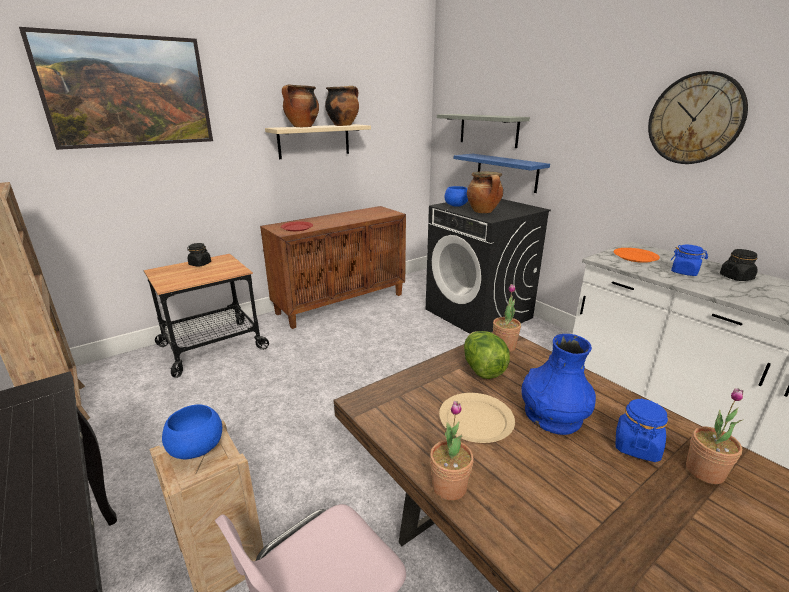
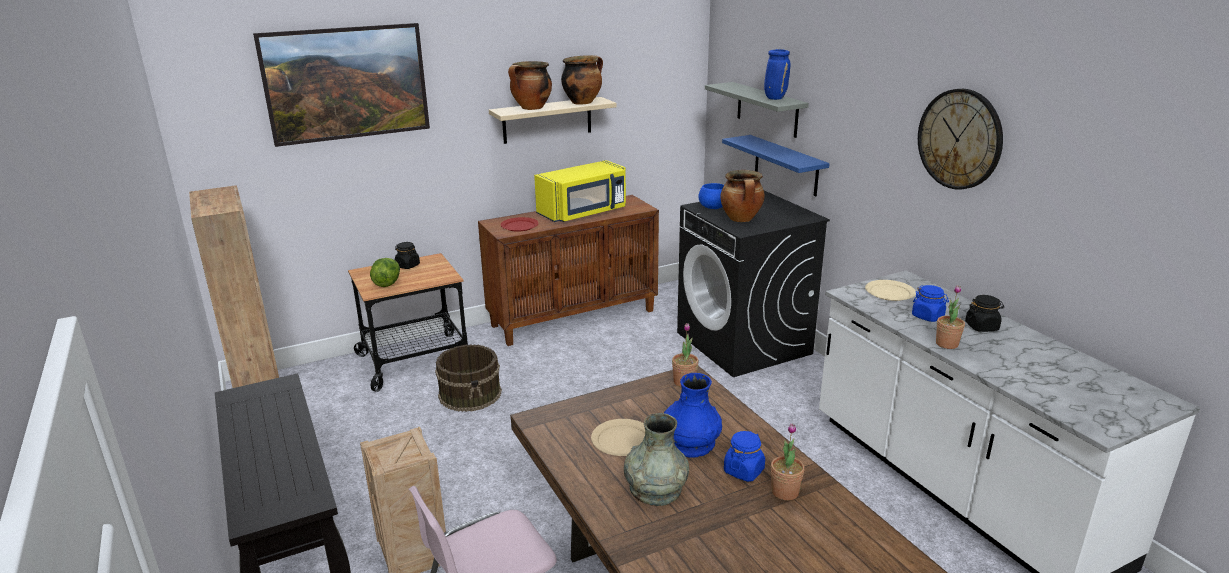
camera: 10 degrees right, 0 degrees up
(197, 450) = (397, 447): blue bowl -> none
(265, 372) = (471, 394): none -> brown bucket
(347, 217) = (584, 213): none -> yellow microwave
(449, 486) = (578, 481): potted plant -> potted plant (947, 344)
(482, 369) = (651, 401): lettuce -> lettuce (387, 283)
(500, 116) = (775, 98): none -> blue vase
(551, 486) = (655, 488): none -> grey vase
(635, 257) = (889, 293): orange plate -> beige plate

